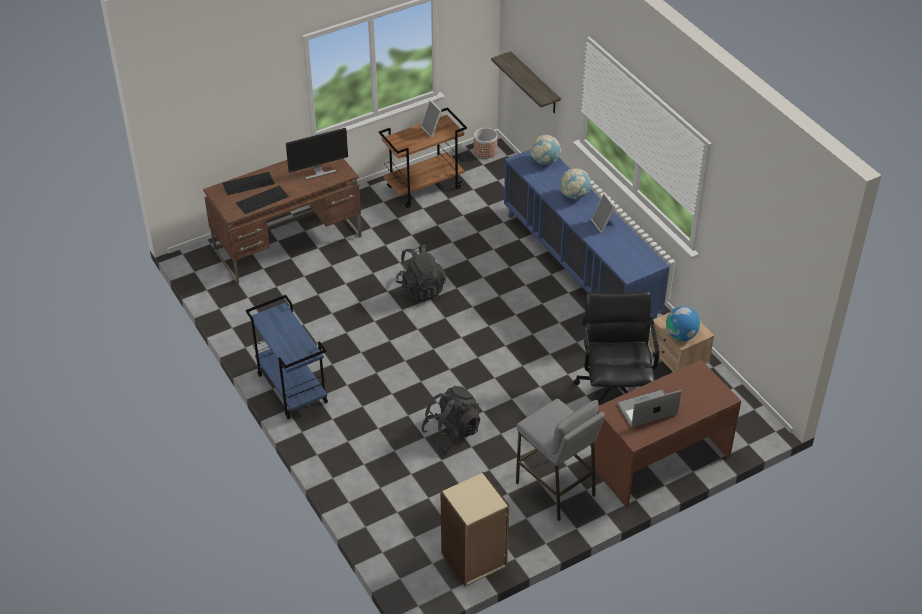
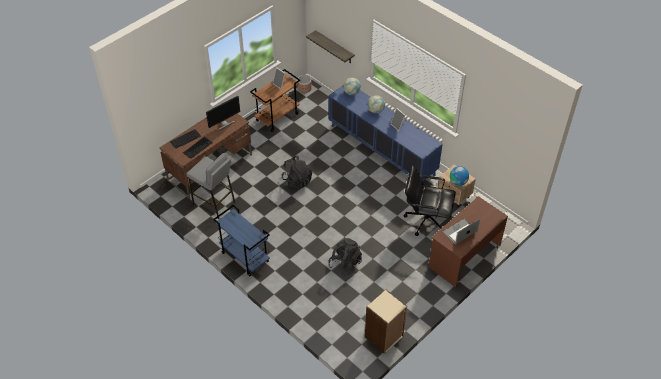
camera: 15 degrees left, 5 degrees up
(555, 489) = (414, 285): grey stool -> grey stool (214, 203)
(614, 391) = (426, 220): black office chair -> black office chair turned 60 degrees counterclockwise

